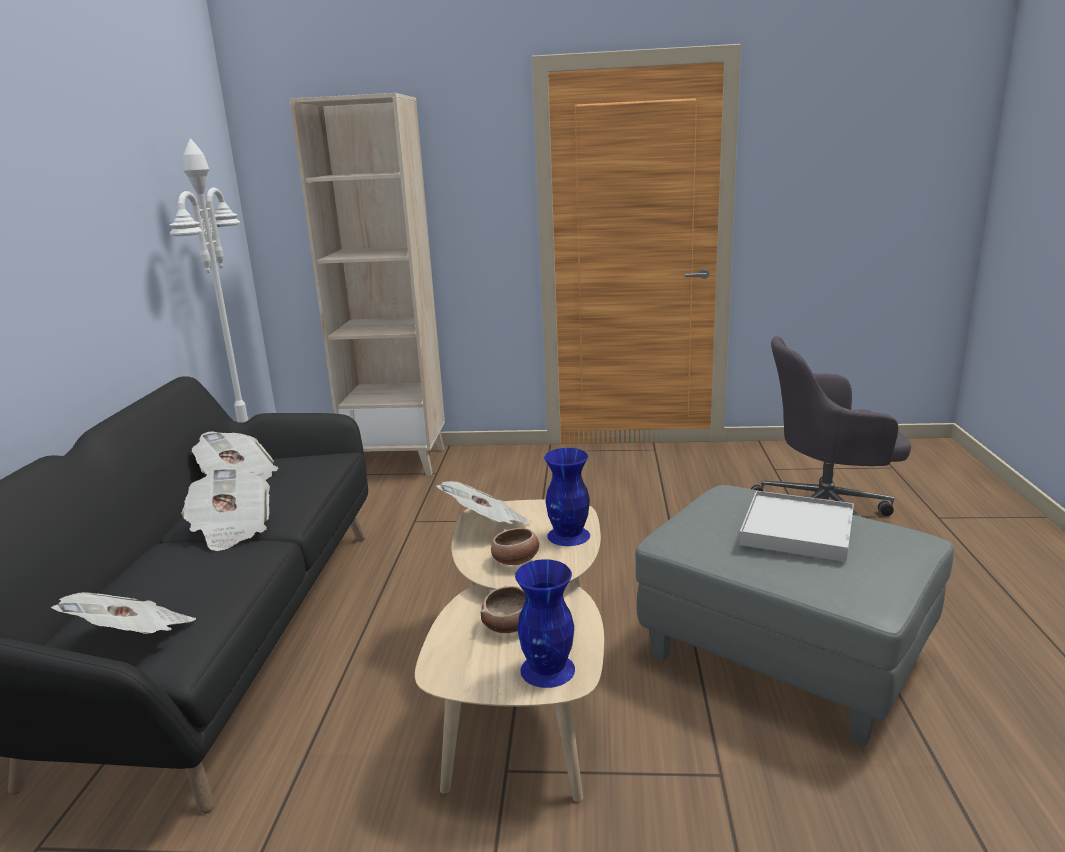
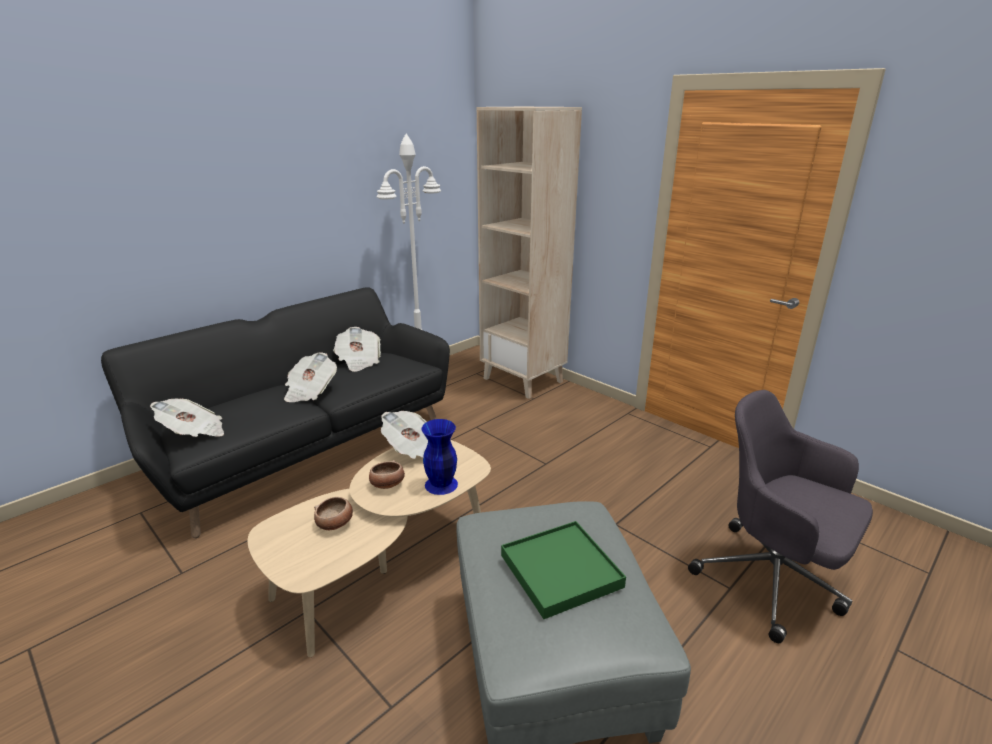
camera: 40 degrees right, 5 degrees up
(547, 670) = (305, 564): blue vase -> none
(797, 530) = (560, 571): white tray -> green tray

